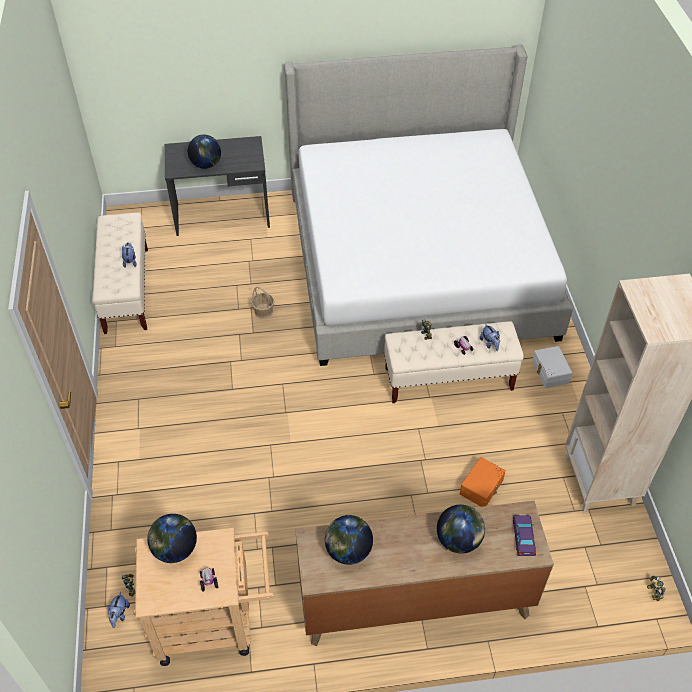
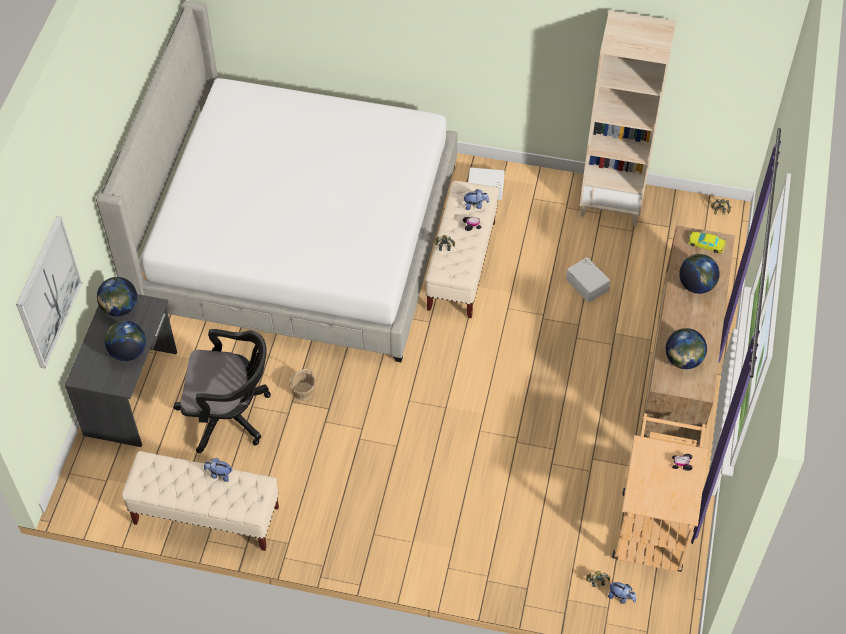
camera: 70 degrees left, 5 degrees up
(175, 549) = (643, 482): globe -> globe (120, 308)
(180, 63) = (48, 292): none -> picture
(223, 275) = (230, 415): none -> black office chair
(482, 487) = (587, 284): orange storage box -> white storage box
(523, 536) = (705, 244): purple toy car -> yellow toy car

